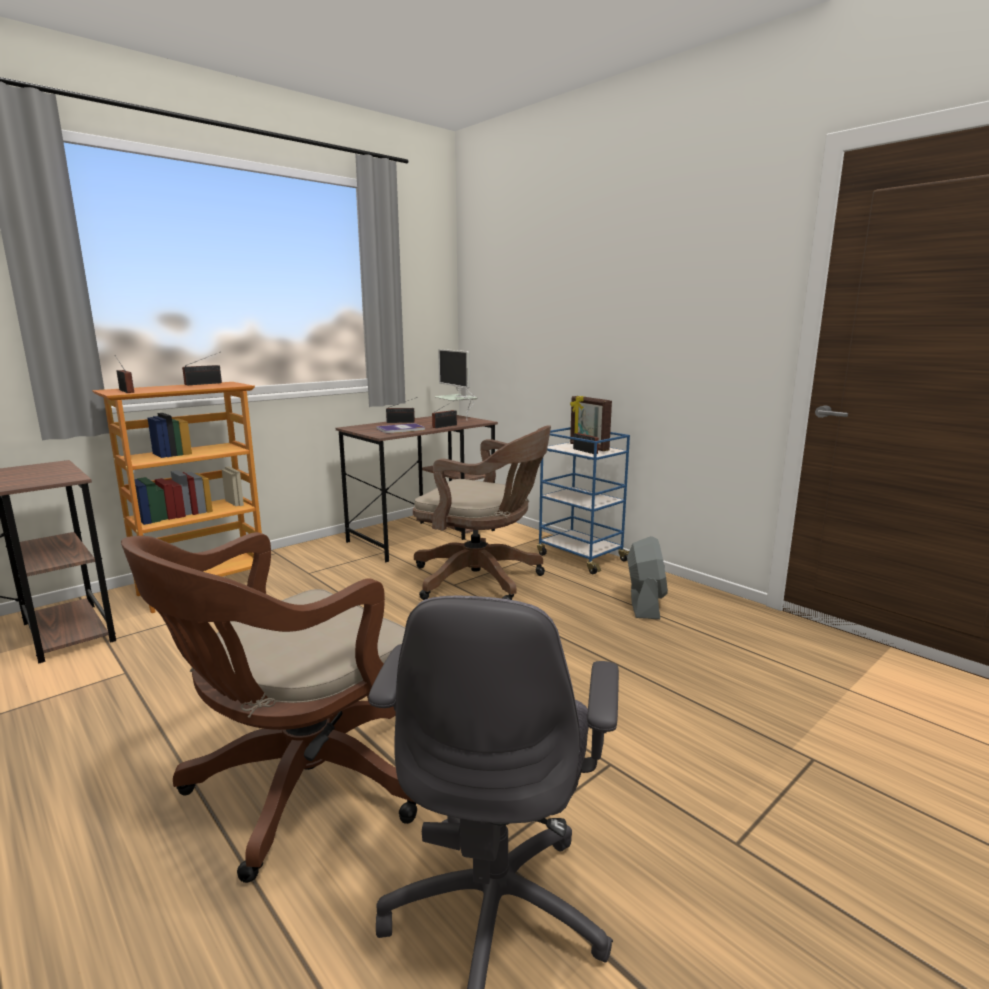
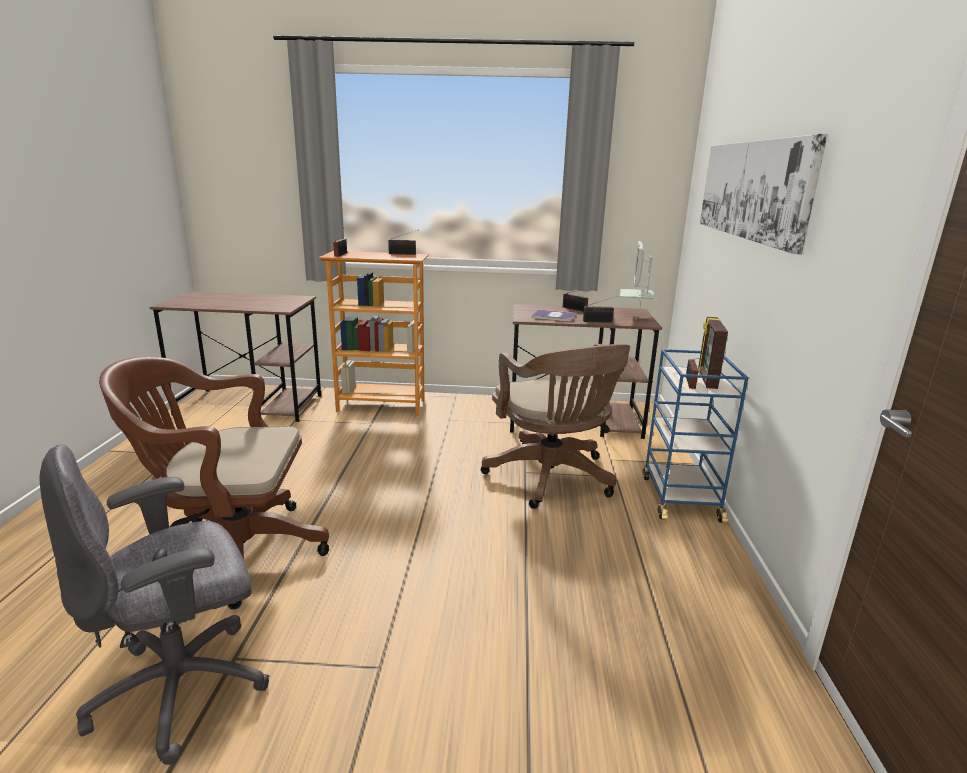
camera: 45 degrees right, 5 degrees up
(578, 289) = (751, 189): none -> picture
(645, 604) = (657, 572): grey fan -> none

